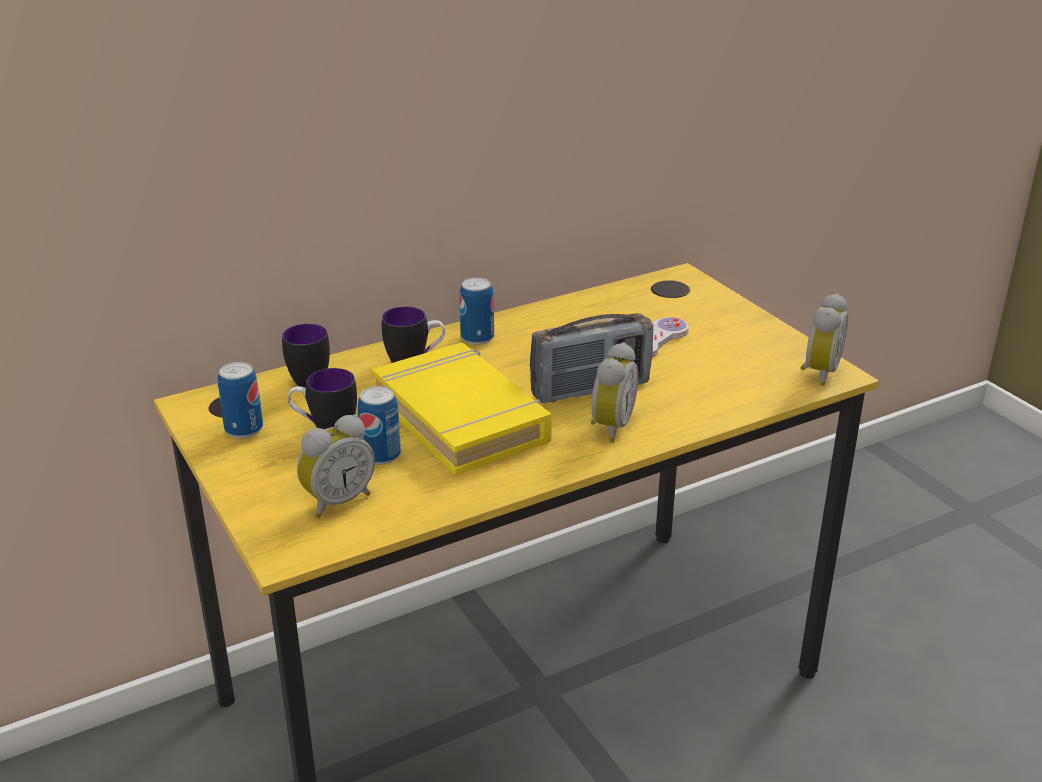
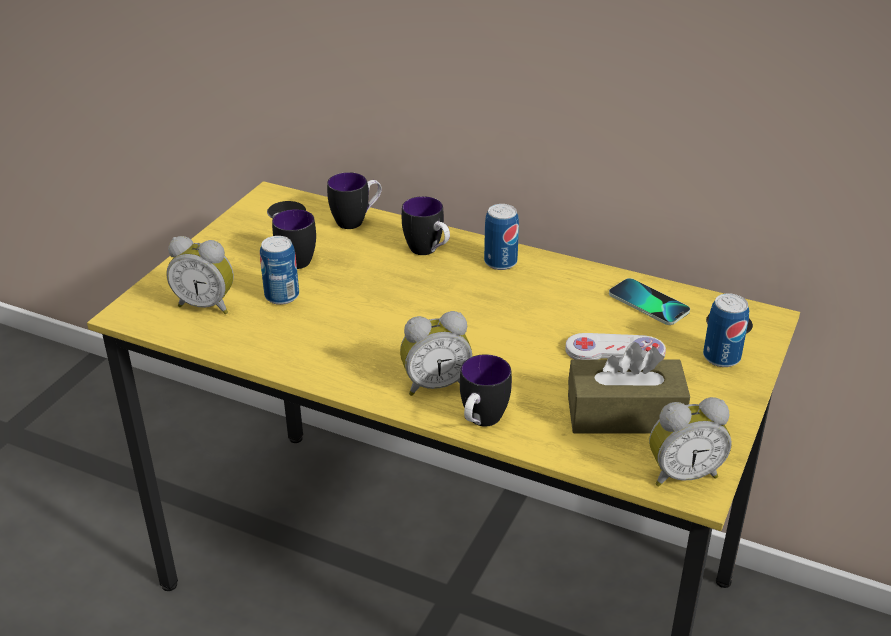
camera: 55 degrees right, 5 degrees up
(244, 429) = (258, 228): can -> can (721, 357)
(461, 418) = (369, 307): yellow book -> none
(590, 389) = (485, 350): radio -> none
(612, 305) = (648, 303): none -> phone
(681, 425) = (481, 422): none -> mug
(733, 366) = (624, 414): none -> brown tissue box

